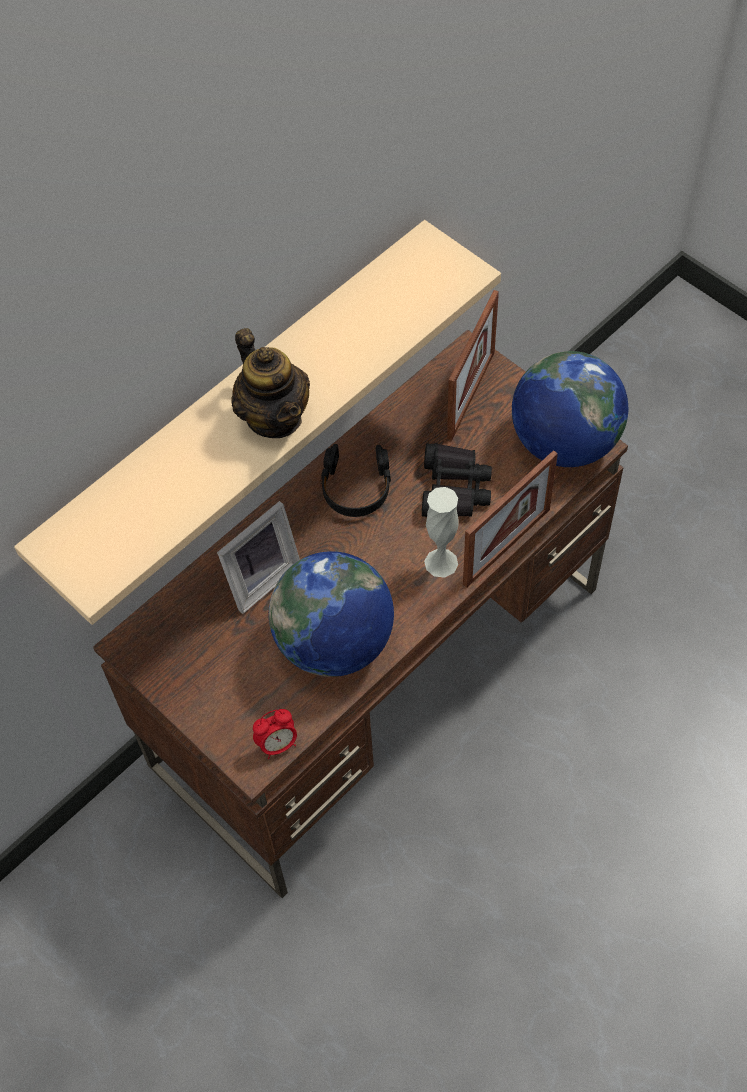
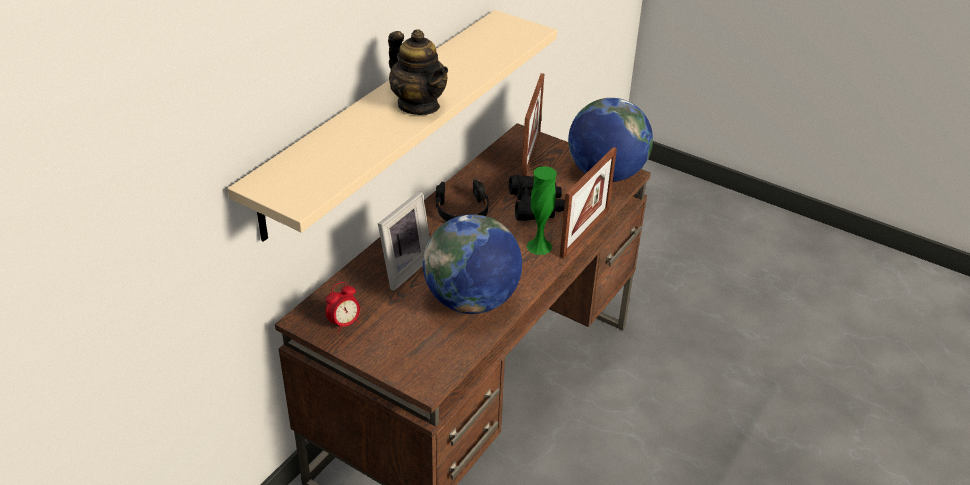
camera: 15 degrees left, 20 degrees down
(277, 744) = (443, 368): alarm clock -> alarm clock (344, 323)
(441, 562) = (539, 246): white vase -> green vase

